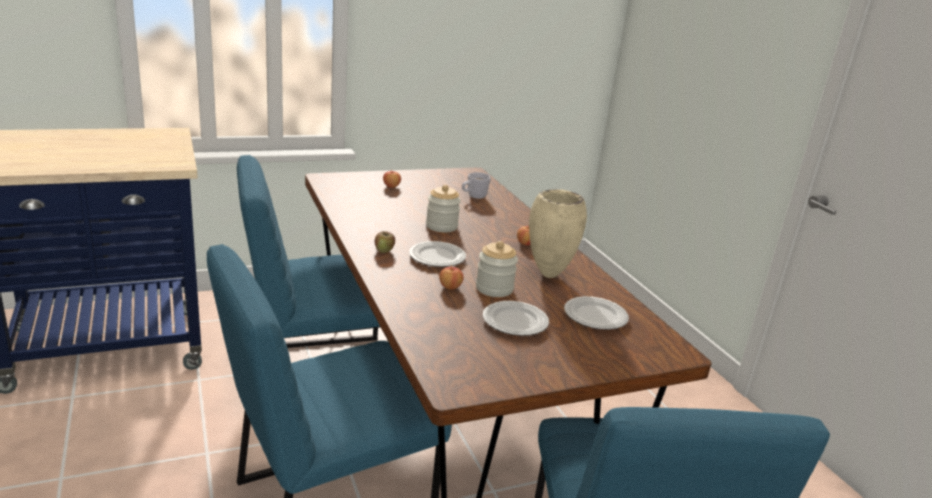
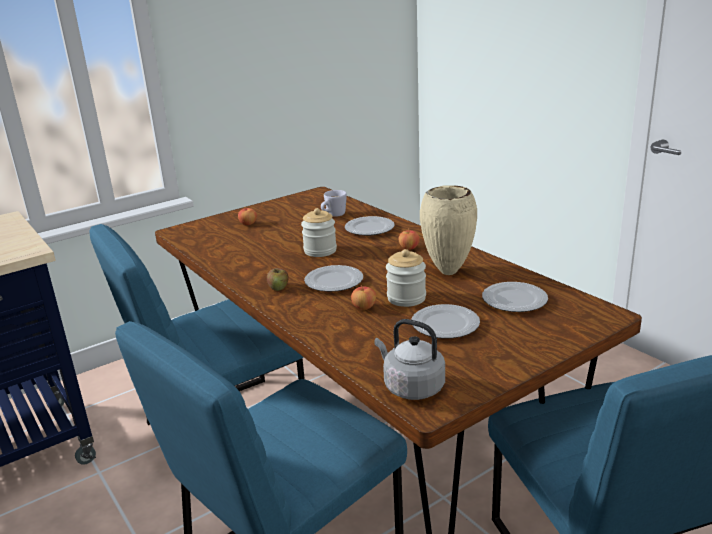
camera: 10 degrees left, 0 degrees up
(449, 367) = (411, 387): none -> grey kettle
(499, 217) = (369, 229): none -> plate

